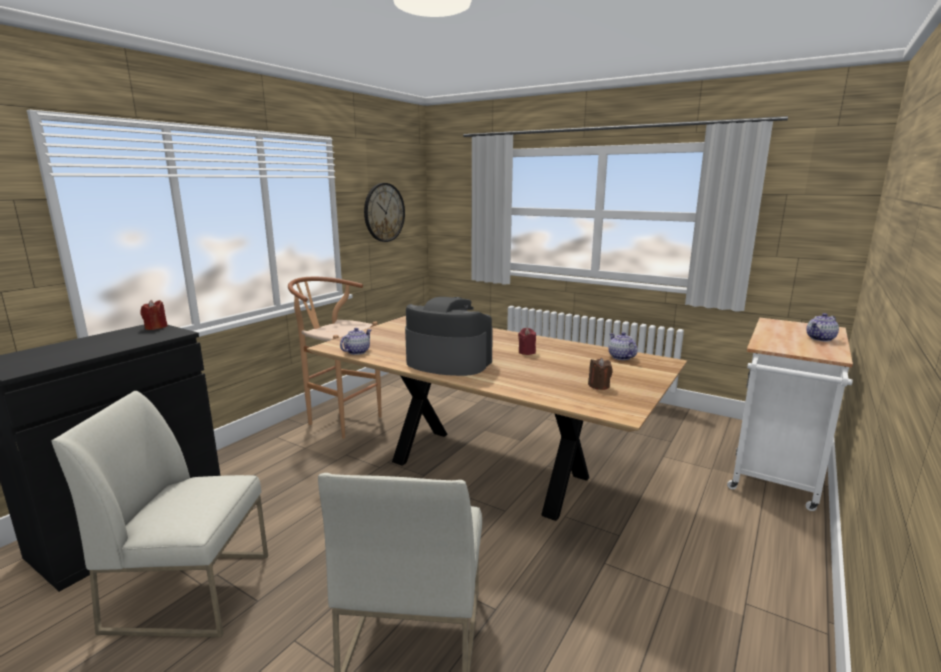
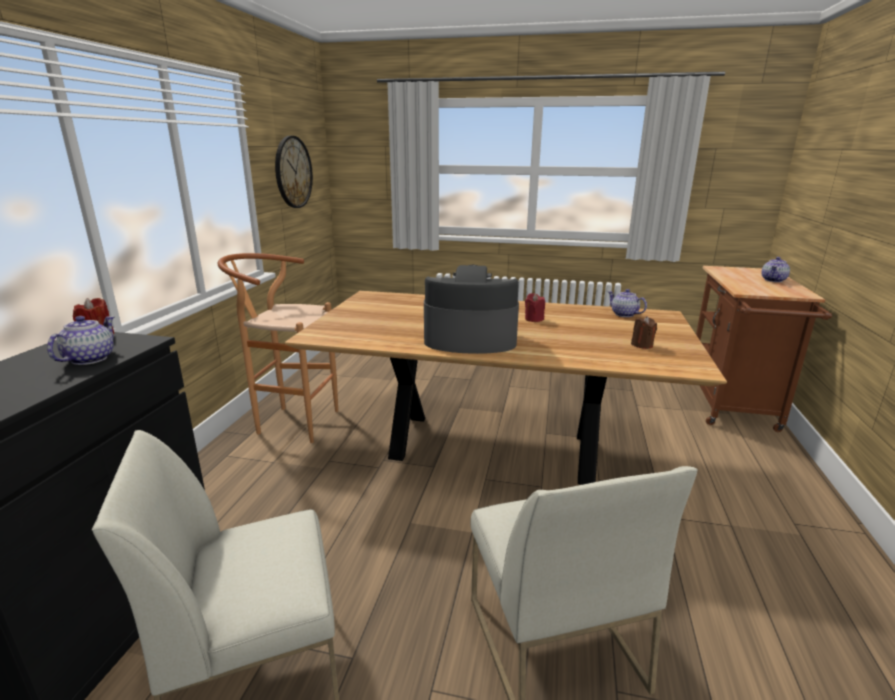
camera: 20 degrees left, 5 degrees up
(357, 352) = (353, 339): teapot -> teapot (89, 359)
(774, 476) = (732, 407): white cart -> brown cart

